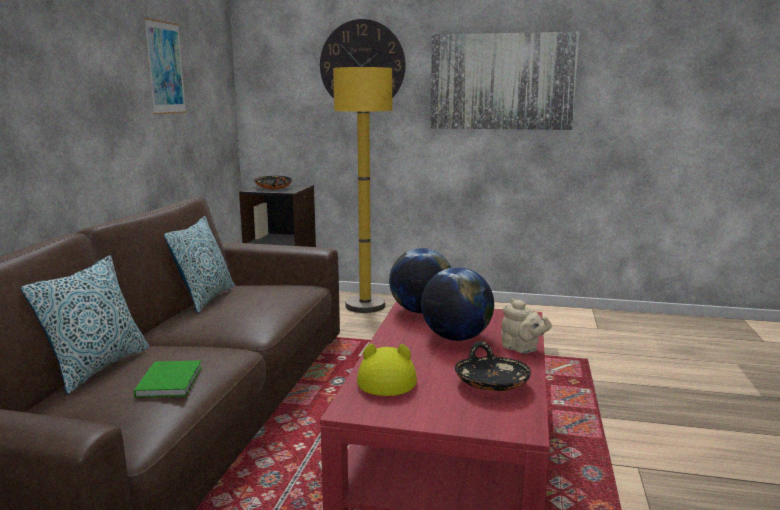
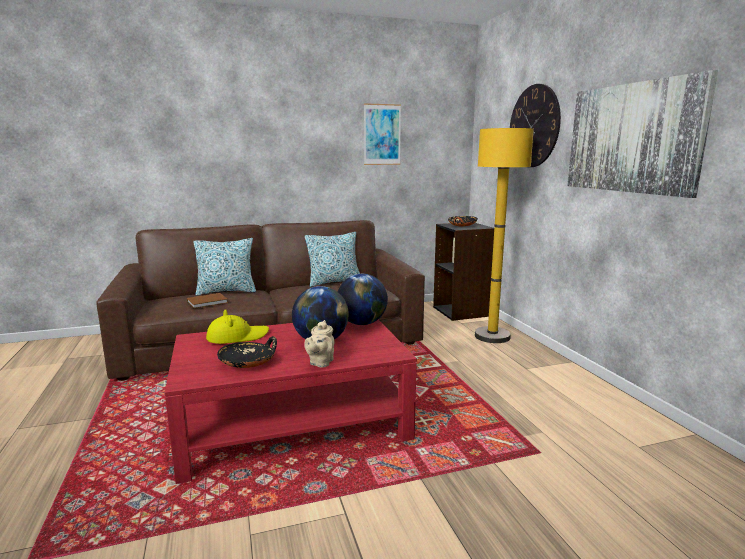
camera: 60 degrees right, 0 degrees up
(171, 381) = (208, 302): green book -> brown book

